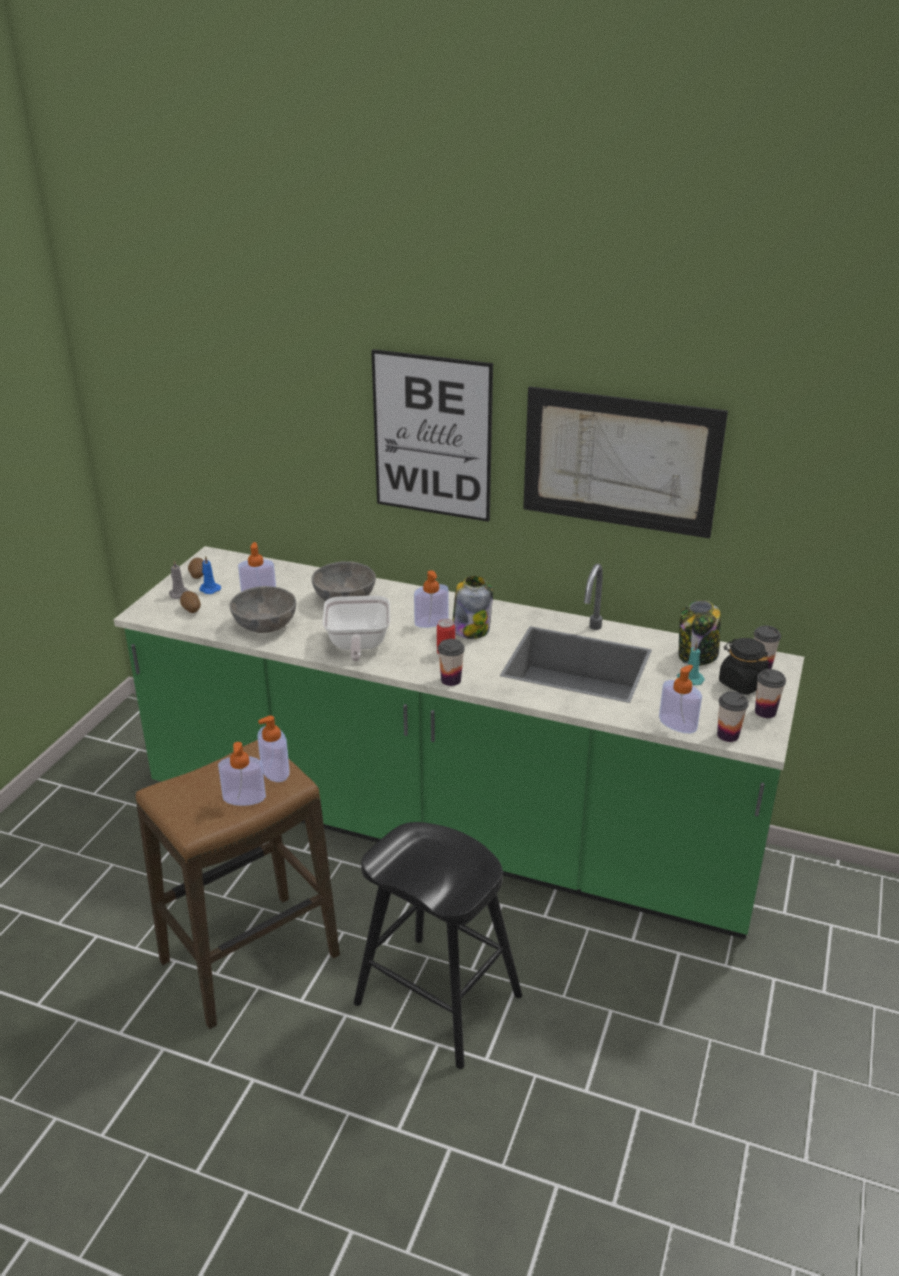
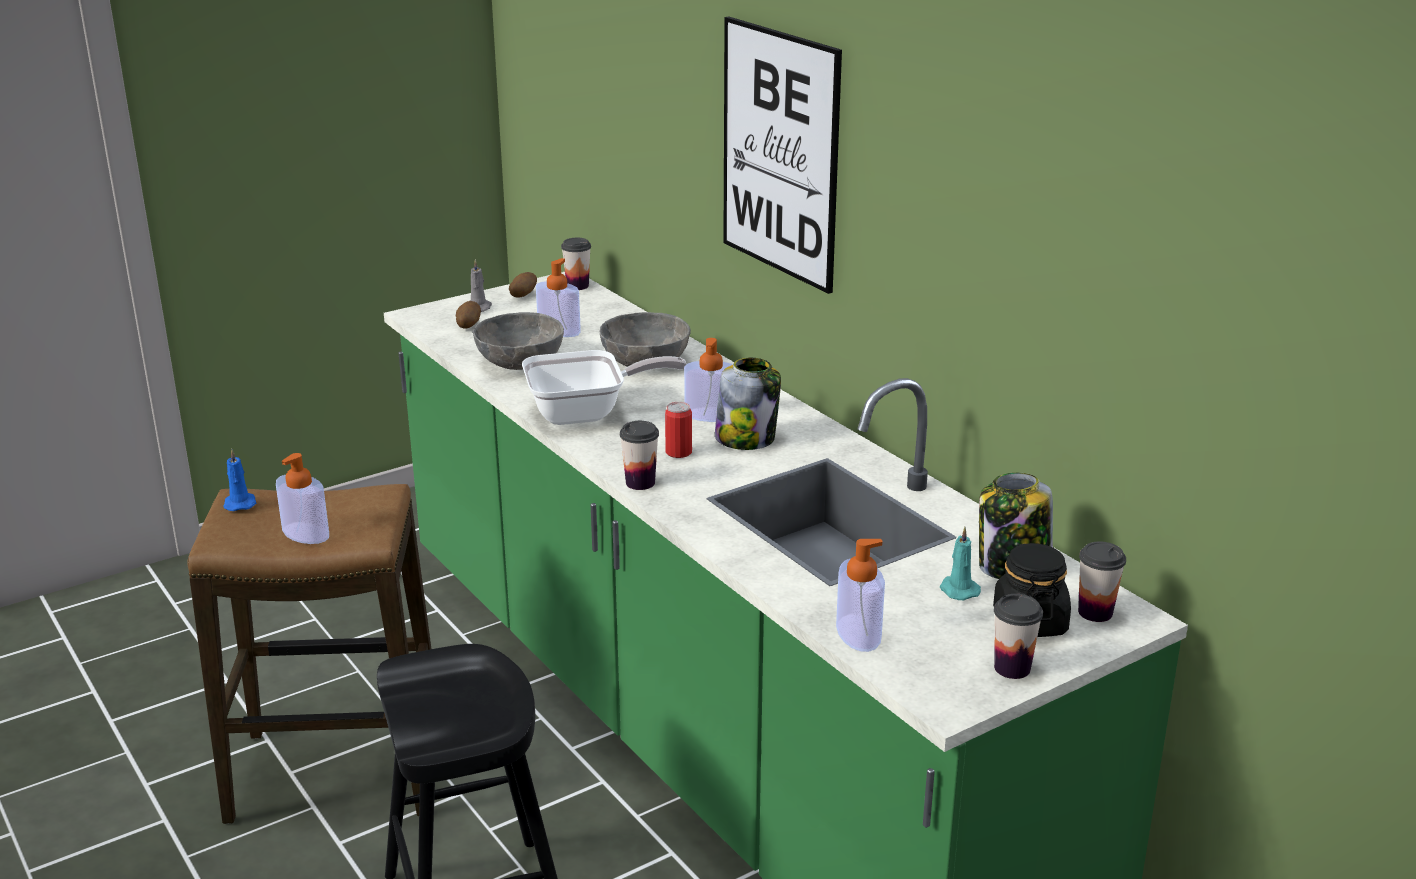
camera: 35 degrees right, 5 degrees down
(209, 589) = (515, 311): blue candle -> blue candle (240, 503)
(275, 770) = (368, 519): soap dispenser -> none
(357, 646) = (587, 413): frying pan -> frying pan turned 135 degrees counterclockwise
(620, 462) = (973, 227): picture -> none
(728, 735) = (910, 674): cup -> cup (577, 286)

